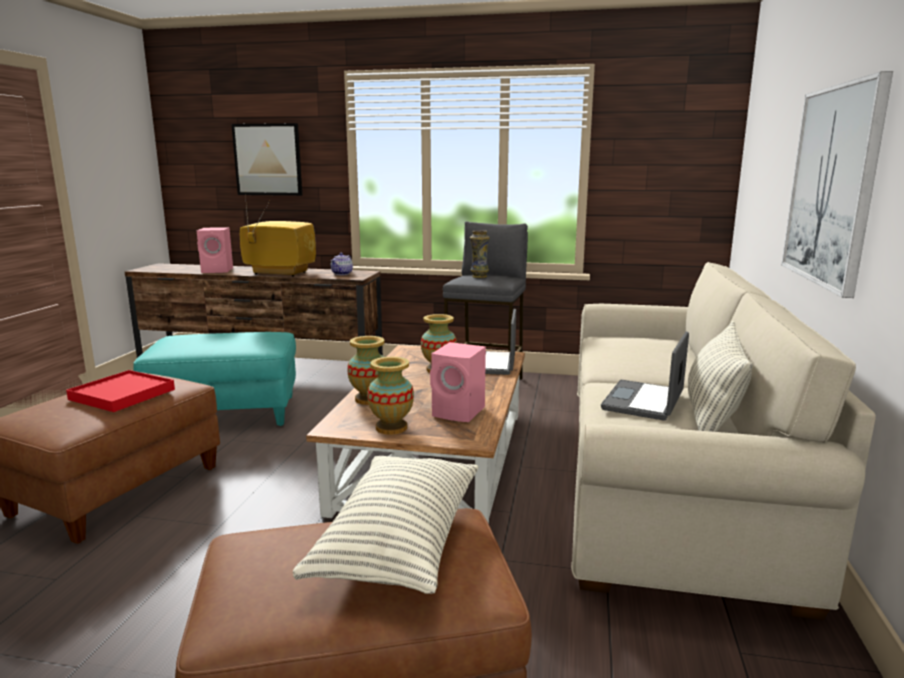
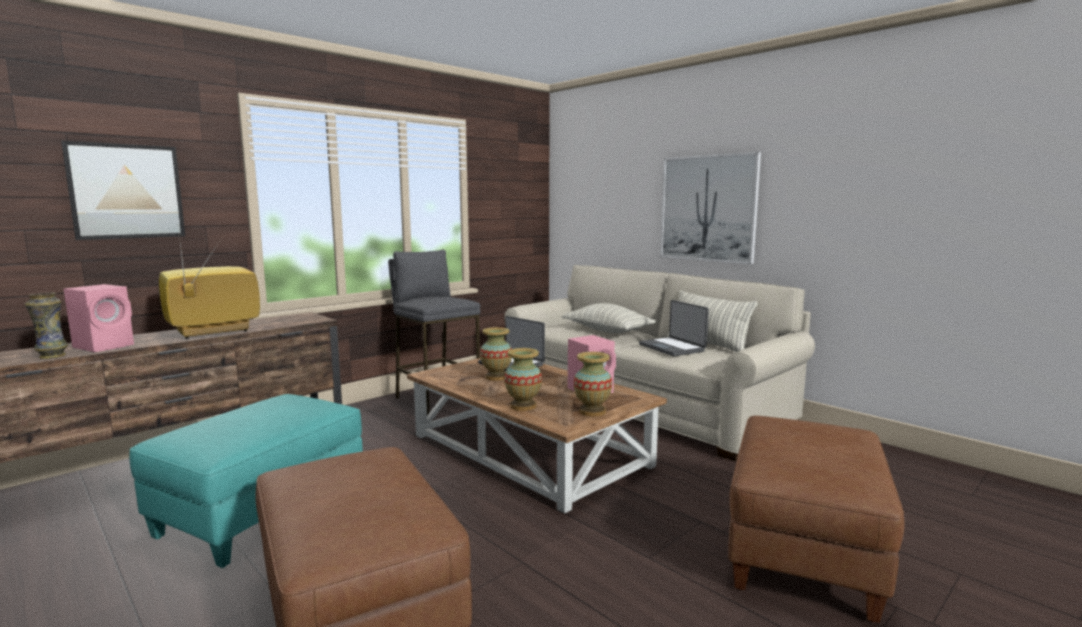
camera: 55 degrees left, 5 degrees down
(122, 394) = (365, 480): red tray -> none
(342, 273) = (288, 320): teapot -> none
(399, 543) = (797, 433): pillow -> pillow (607, 331)
(479, 276) = (431, 299): vase -> vase (51, 356)

